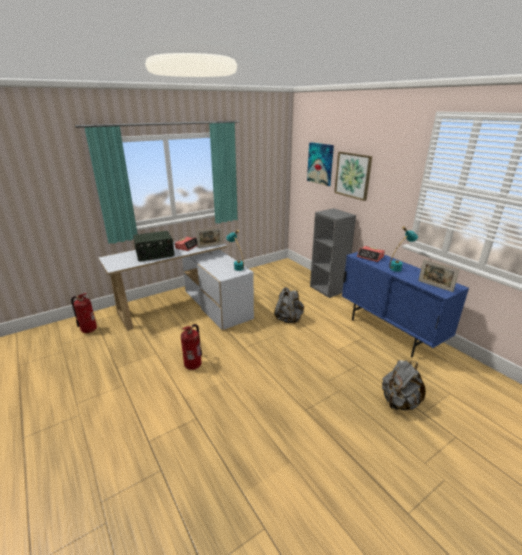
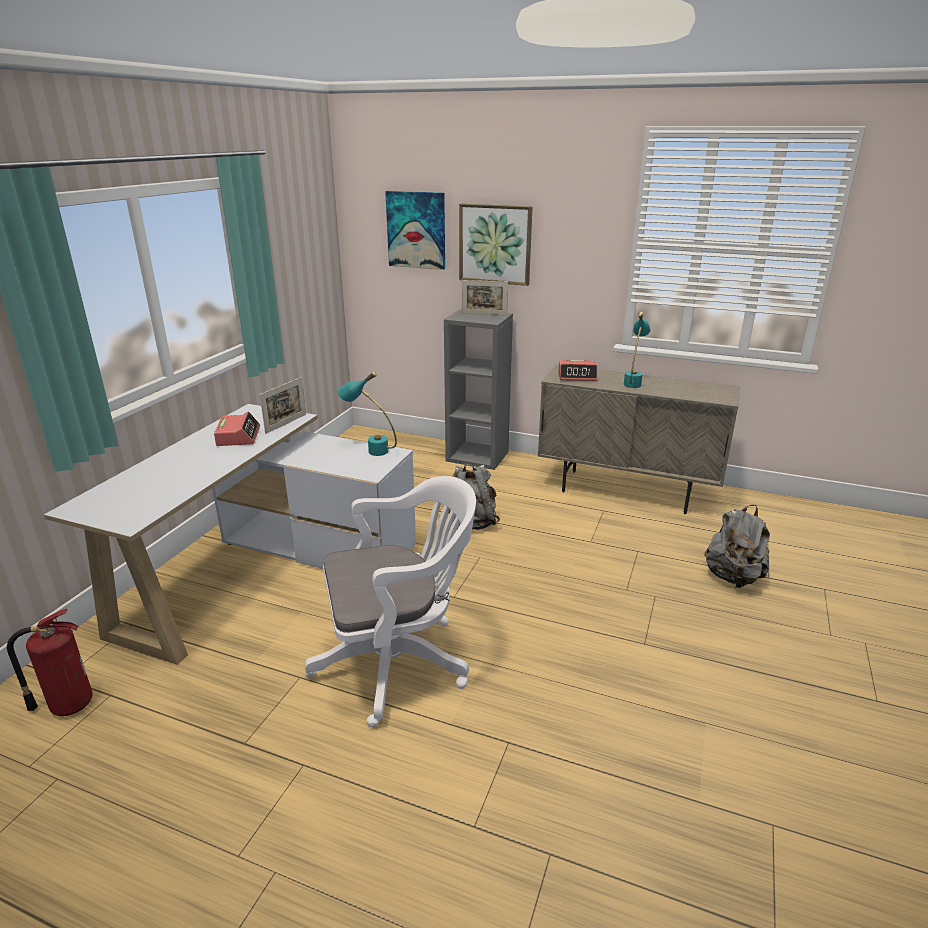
camera: 35 degrees left, 0 degrees up
(155, 255) = (190, 470): radio -> none
(194, 364) = (399, 662): fire extinguisher -> white office chair
(389, 332) = (627, 491): blue cabinet -> beige cabinet
(435, 286) = (705, 394): picture frame -> picture frame (484, 314)

